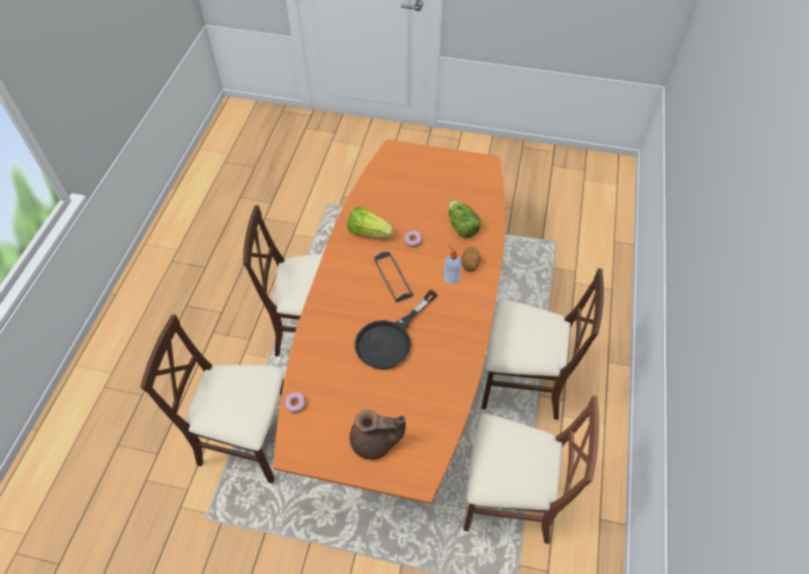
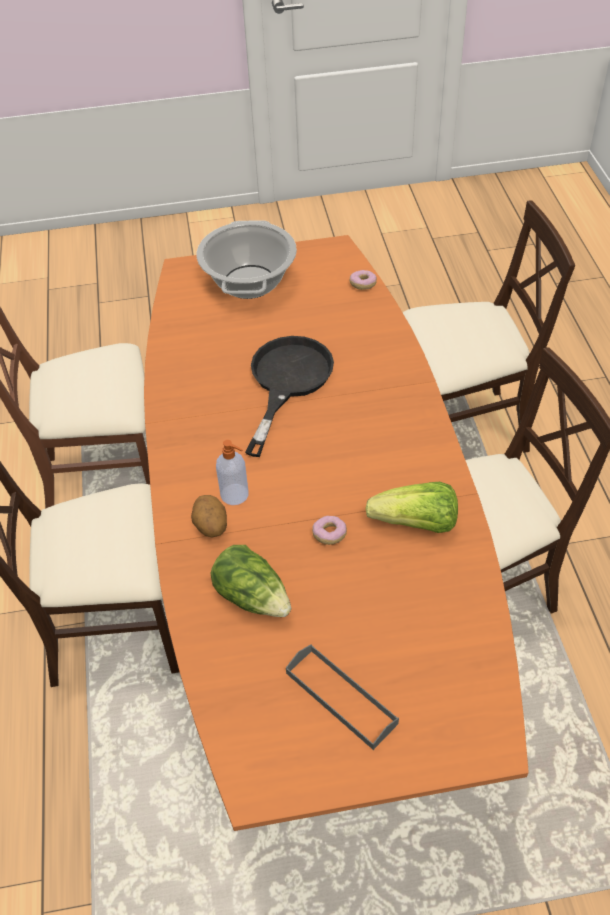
camera: 160 degrees right, 5 degrees down
(375, 442) = (249, 282): brown teapot -> cooking pot
(393, 278) = (329, 462): grey tray -> grey tray (341, 698)

